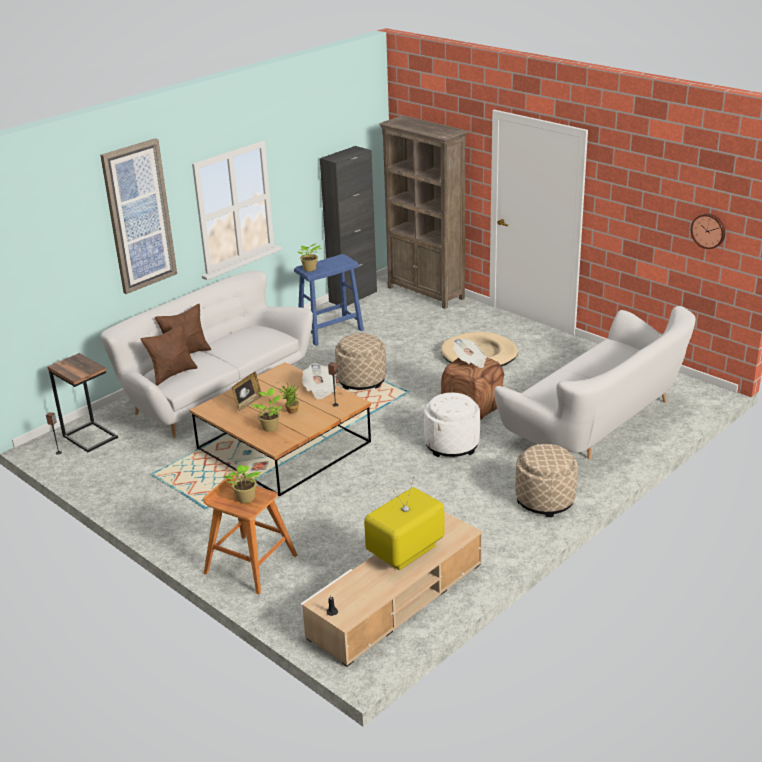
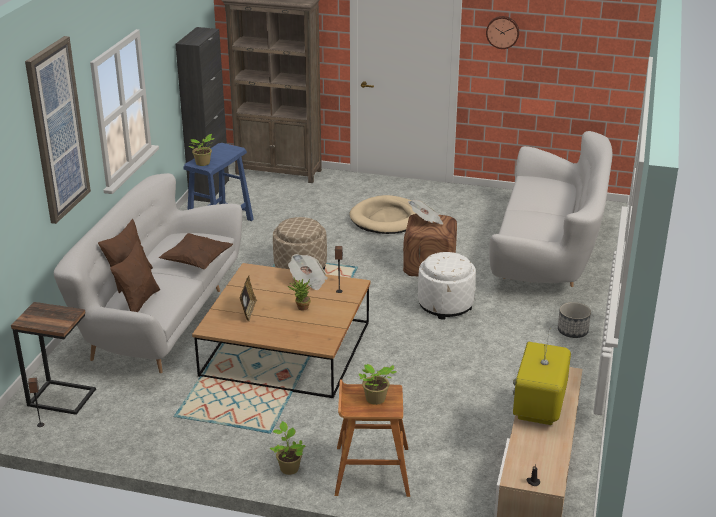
camera: 30 degrees left, 0 degrees up
(247, 352) = (197, 262): none -> brown pillow
(270, 427) = (297, 328): potted plant -> potted plant (289, 468)
(545, 500) = (573, 331): beige ottoman -> planter
(708, 230) = (597, 57): wall clock -> wall clock (502, 32)

